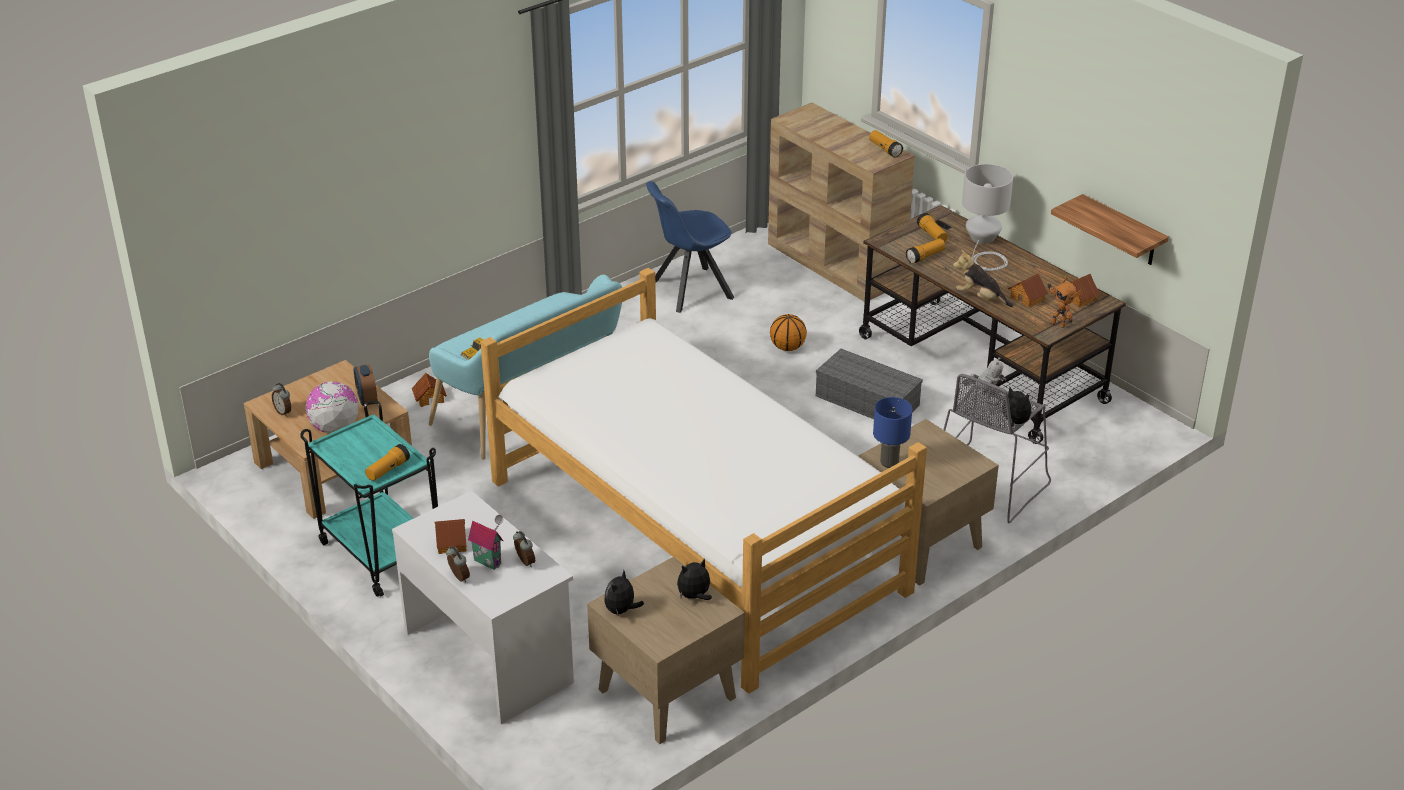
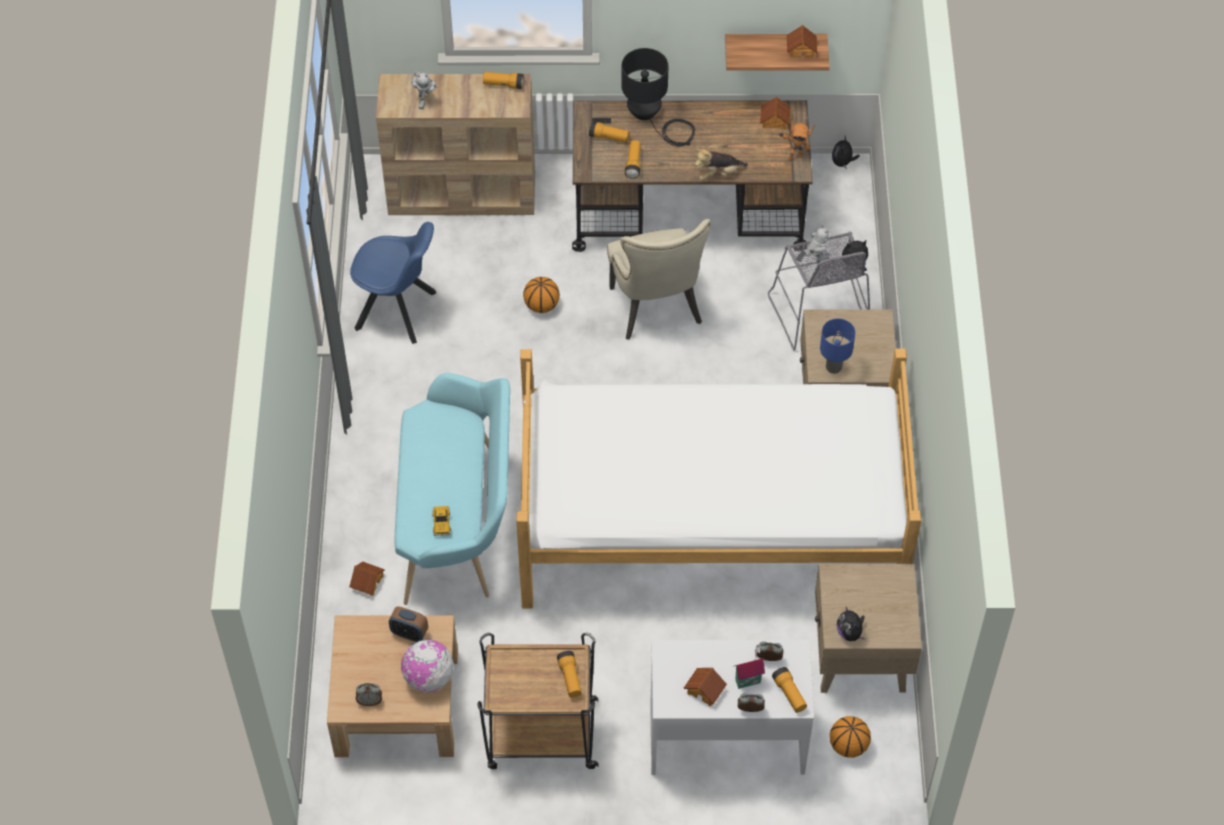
camera: 50 degrees left, 20 degrees up
(381, 551) = (540, 734): turquoise cart -> brown cart
(501, 592) = (789, 694): none -> flashlight
(560, 737) = (848, 746): none -> basketball
(690, 290) = (398, 311): blue chair -> blue chair turned 90 degrees counterclockwise
(694, 596) = (873, 581): plush toy -> plush toy (842, 163)
(819, 128) = (425, 99): none -> toy robot
(865, 400) = (655, 308): grey storage box -> beige chair
(984, 247) = (657, 120): white table lamp -> black table lamp
(1027, 298) = (746, 147): toy house -> toy house (801, 49)

